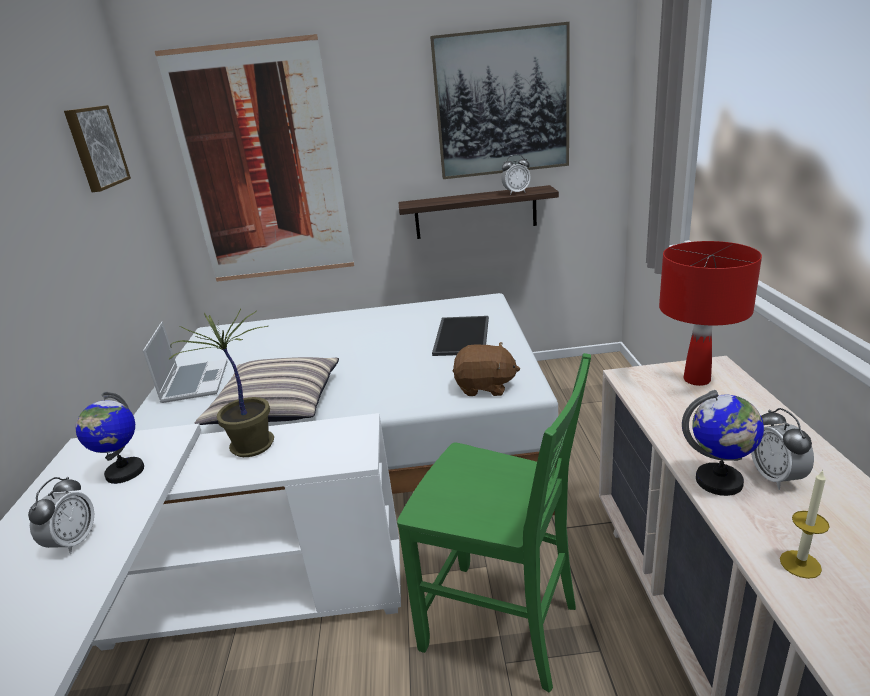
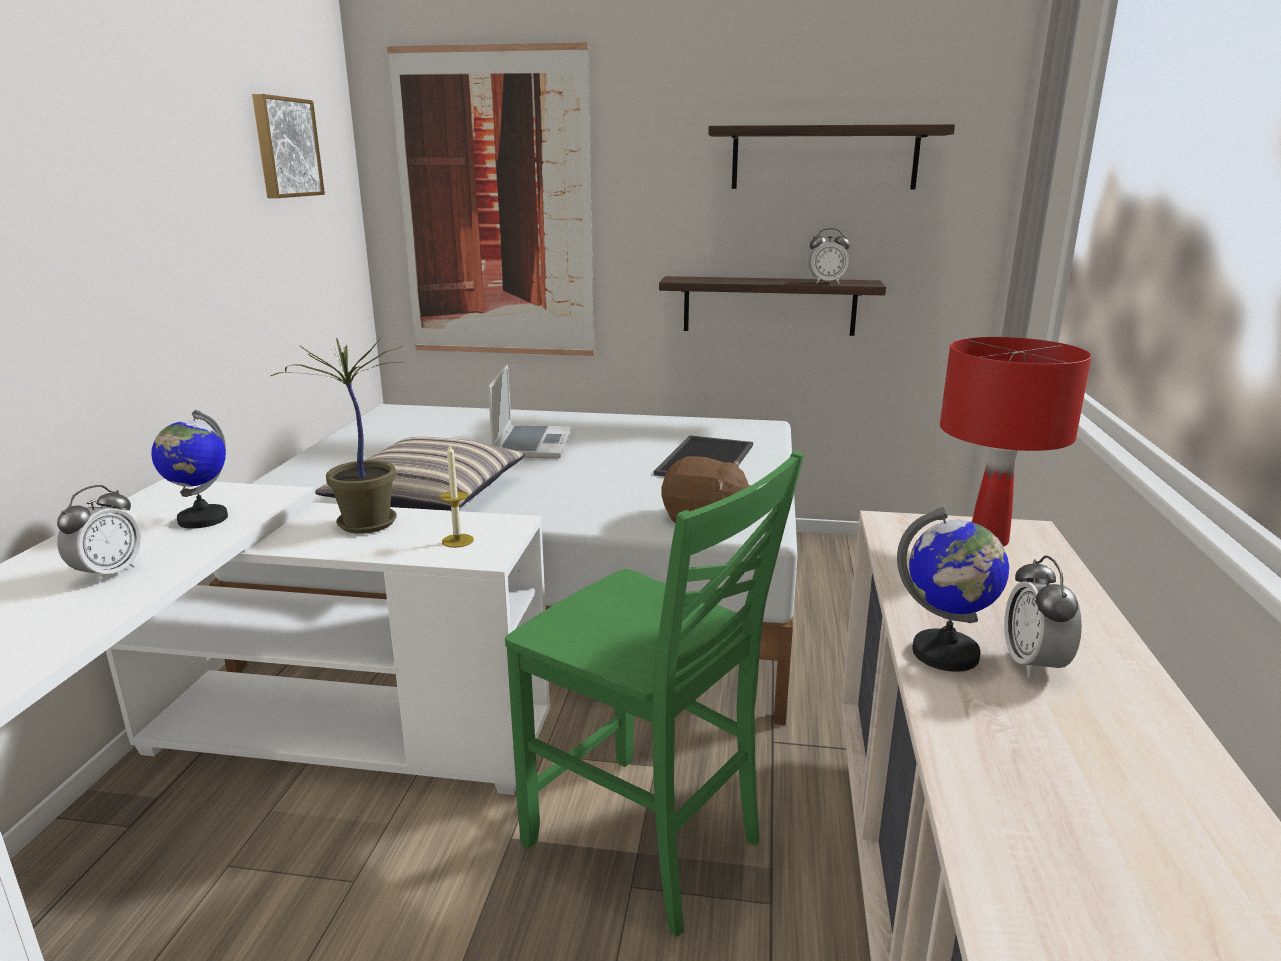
camera: 10 degrees right, 5 degrees down
(194, 382) = (344, 457): laptop -> laptop (532, 444)
(502, 103) = (824, 158): picture -> shelf
(800, 564) = (1004, 763): candle -> candle (457, 540)

